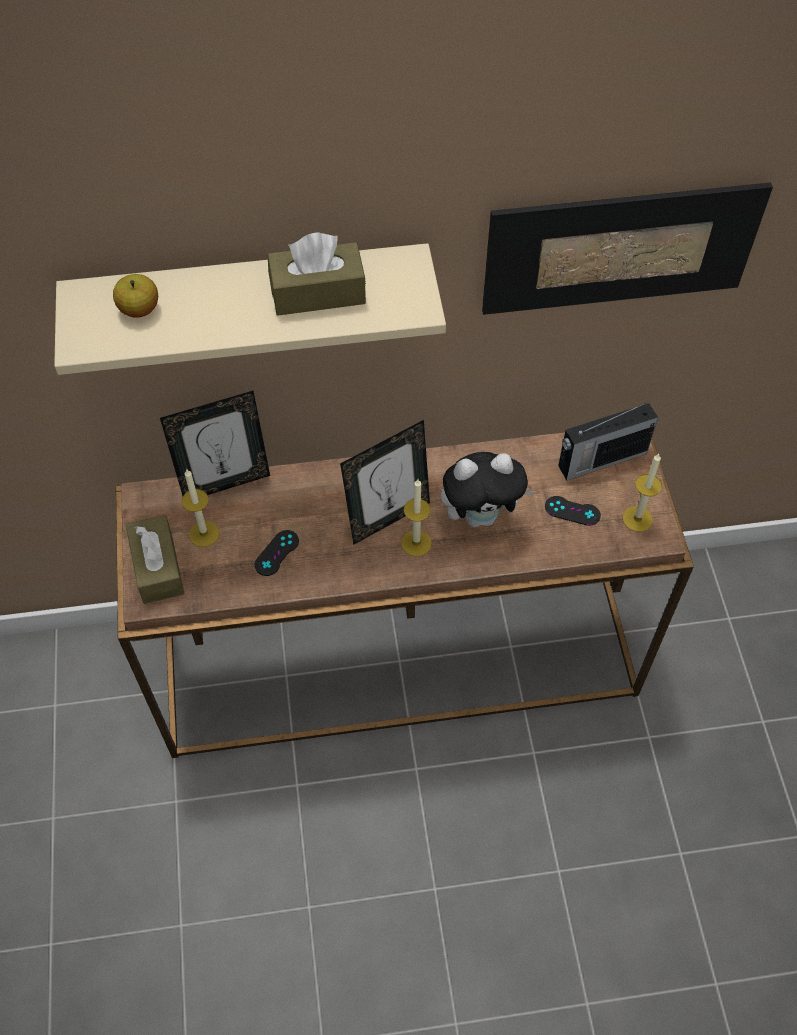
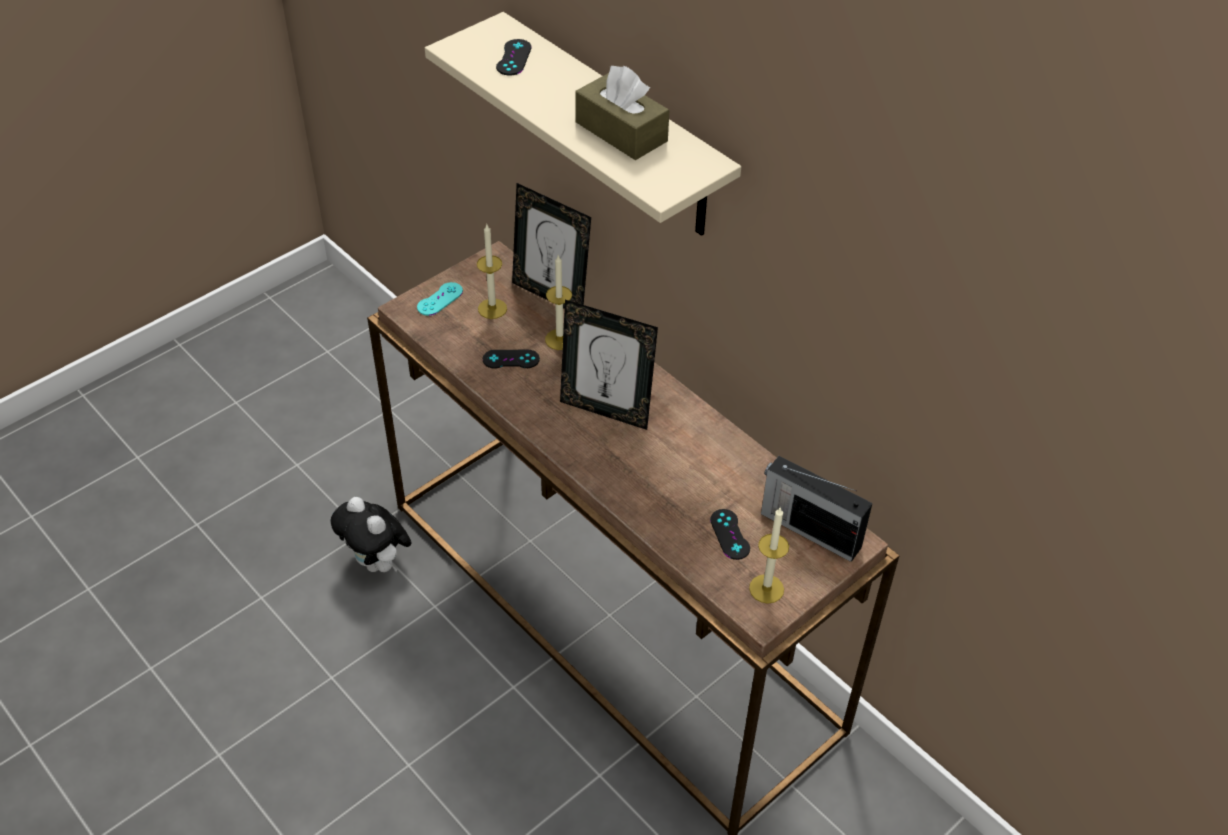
camera: 55 degrees right, 10 degrees down
(139, 309) = (514, 58): apple -> black game controller
(157, 567) = (440, 299): brown tissue box -> turquoise game controller
(416, 543) = (596, 441): candle -> candle (559, 339)
(481, 516) = (665, 471): plush toy -> plush toy (377, 563)
(620, 248) = (896, 299): picture -> none

